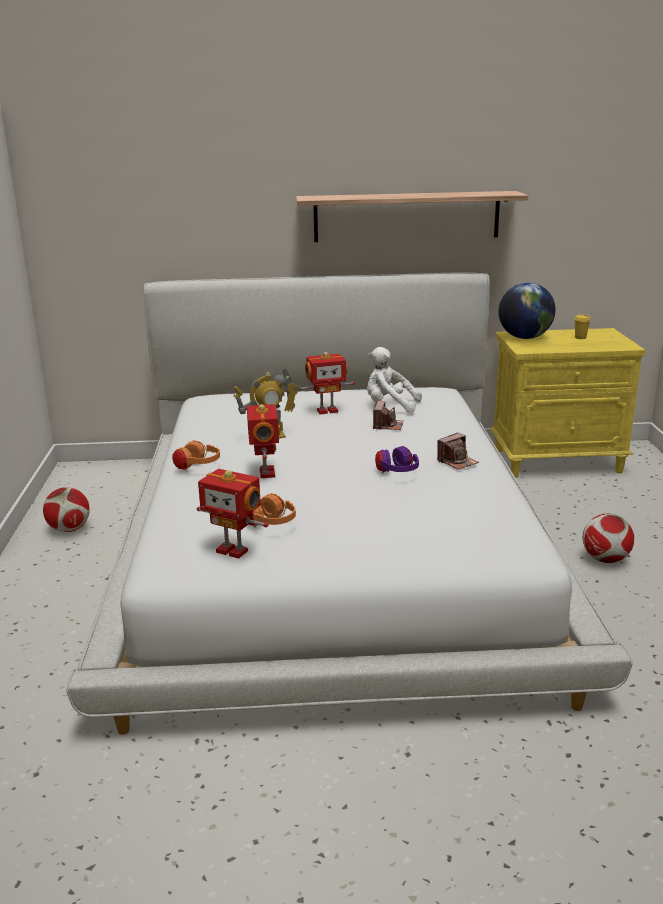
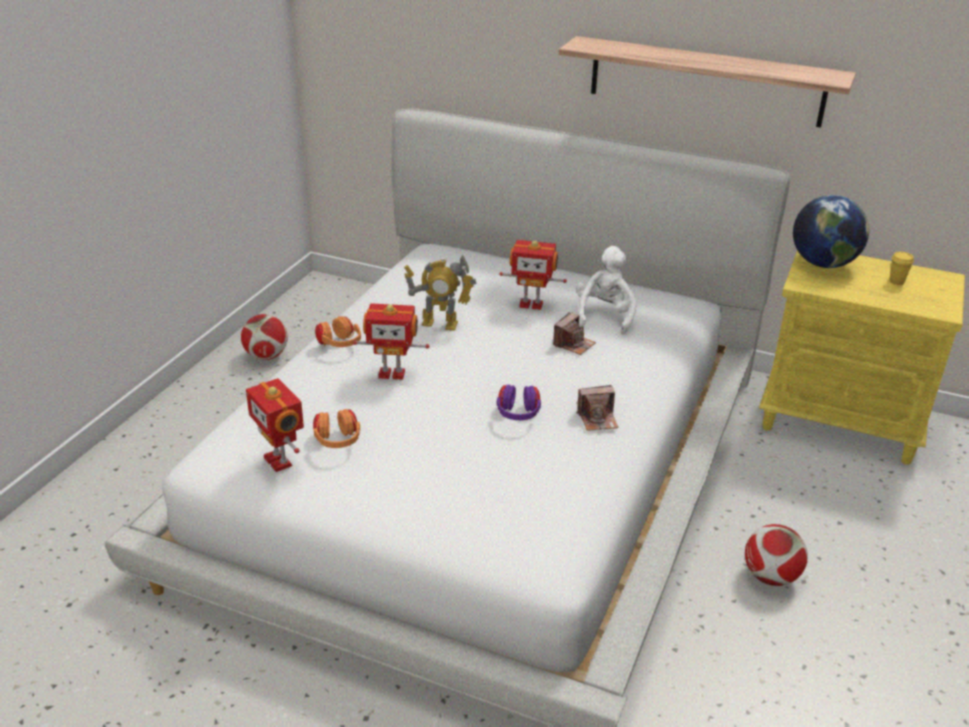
camera: 25 degrees right, 10 degrees up
(265, 473) = (392, 373): toy robot -> toy robot turned 75 degrees clockwise
(389, 406) = (604, 316): white plush toy -> white plush toy turned 60 degrees clockwise

